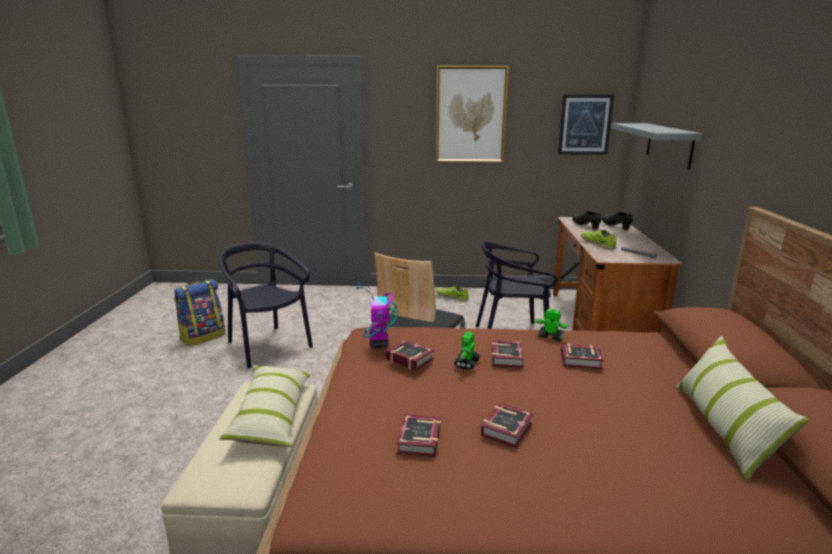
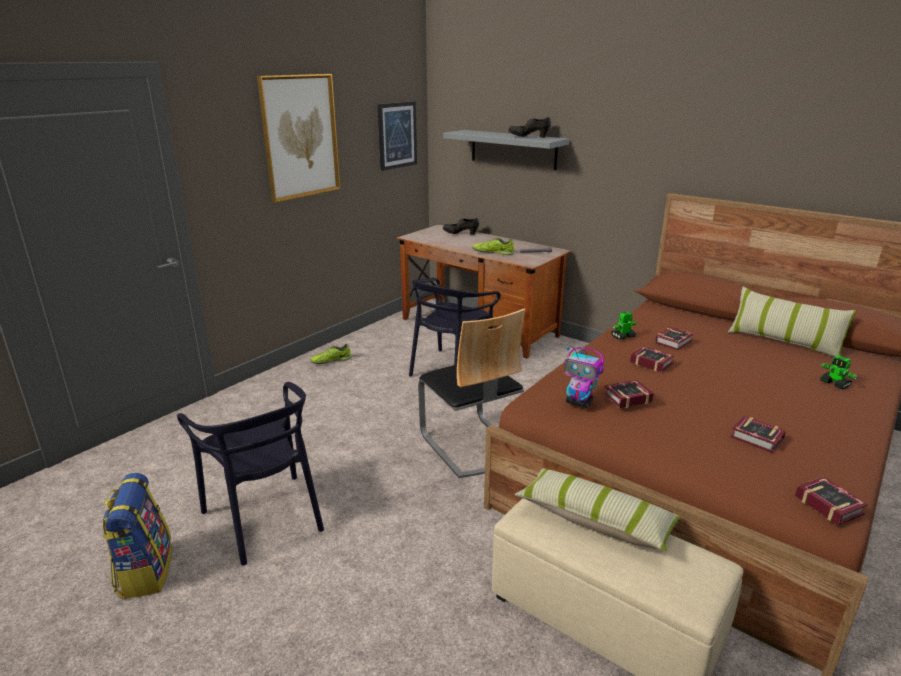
camera: 55 degrees left, 5 degrees up
(267, 346) = (265, 518): black chair -> black chair turned 120 degrees counterclockwise
(466, 363) = (653, 379): toy robot -> toy robot (835, 384)
(509, 428) = (756, 400): book -> book (827, 503)
(586, 226) = (441, 240): black shoe -> black shoe (528, 137)

